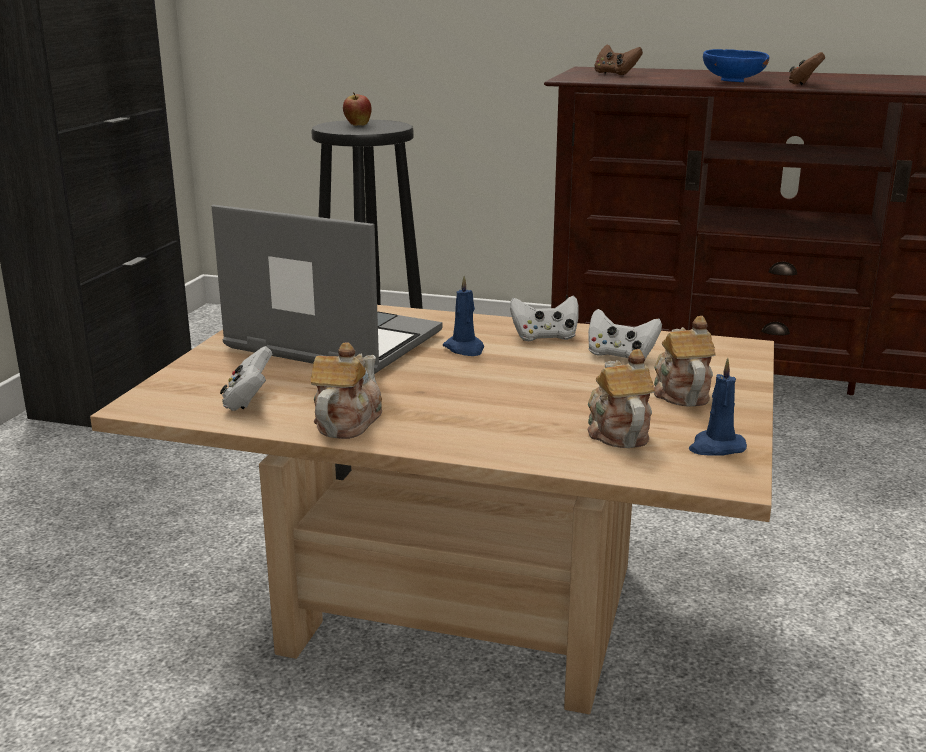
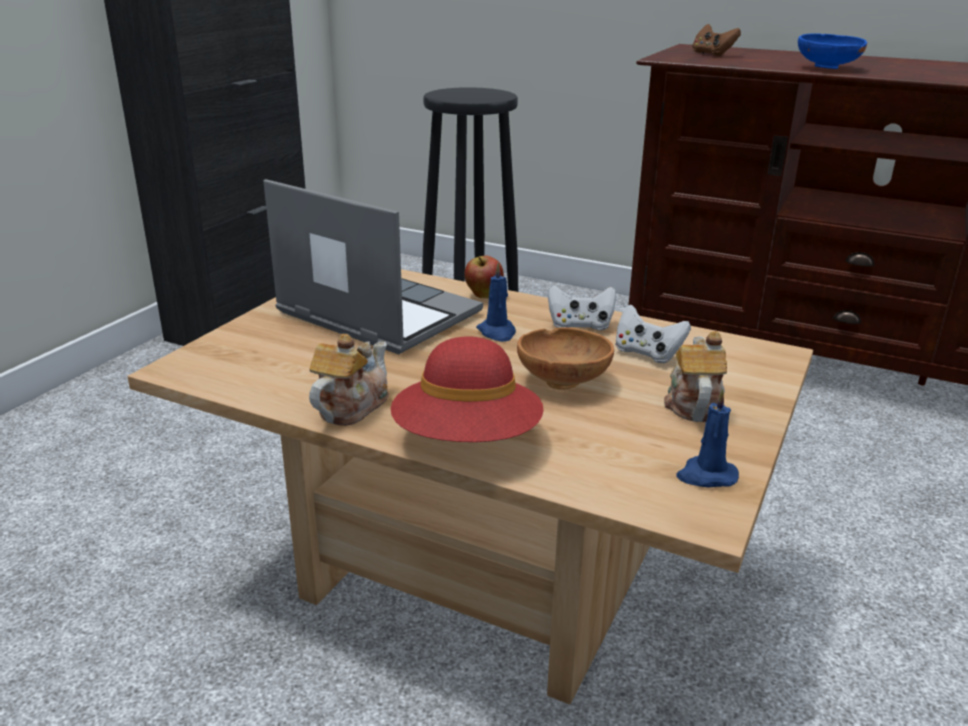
camera: 10 degrees right, 5 degrees up
(248, 401) = (272, 373): white game controller -> none
(357, 125) = (466, 93): apple -> apple (483, 296)
(478, 440) = (467, 440): none -> red hat
(550, 383) = (564, 380): none -> brown bowl
(617, 432) = (609, 445): teapot -> none
(804, 84) = (902, 73): brown game controller -> none

